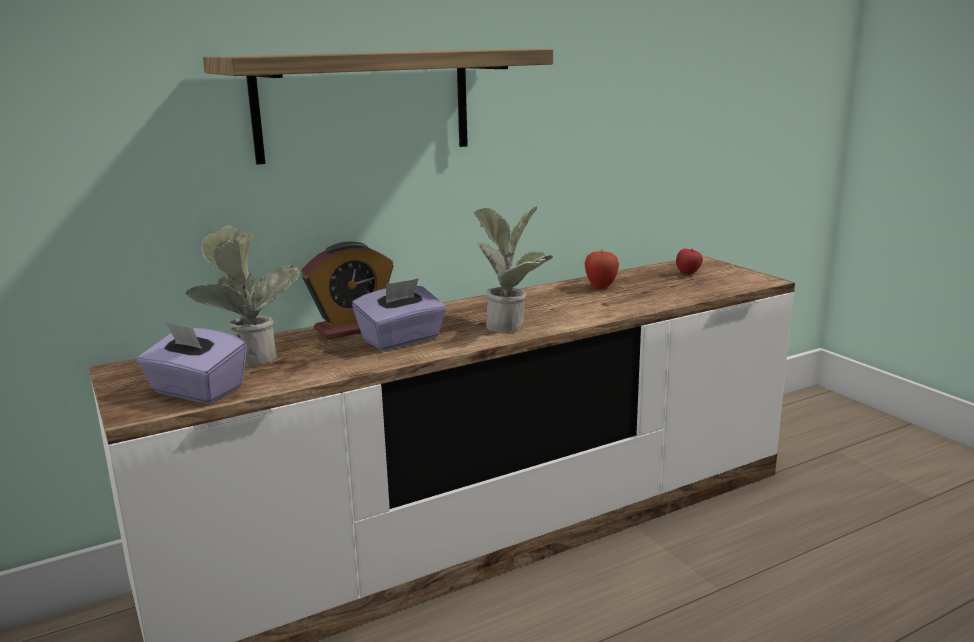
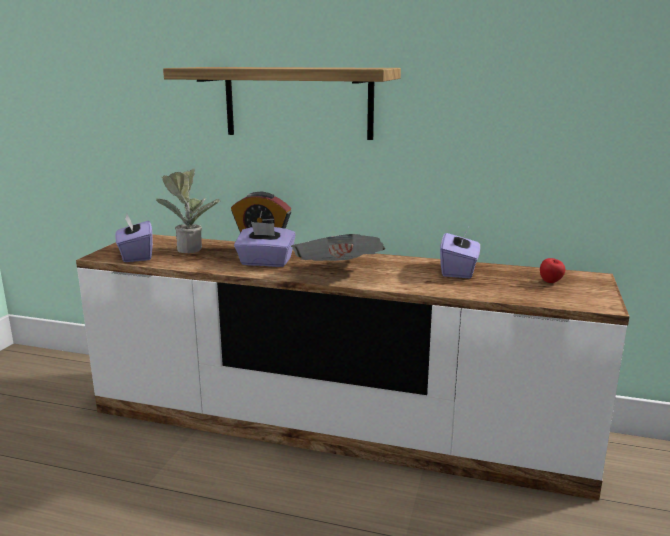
camera: 45 degrees right, 0 degrees up
(512, 325) = (338, 274): potted plant -> newspaper
(601, 287) = (459, 271): apple -> purple tissue box

